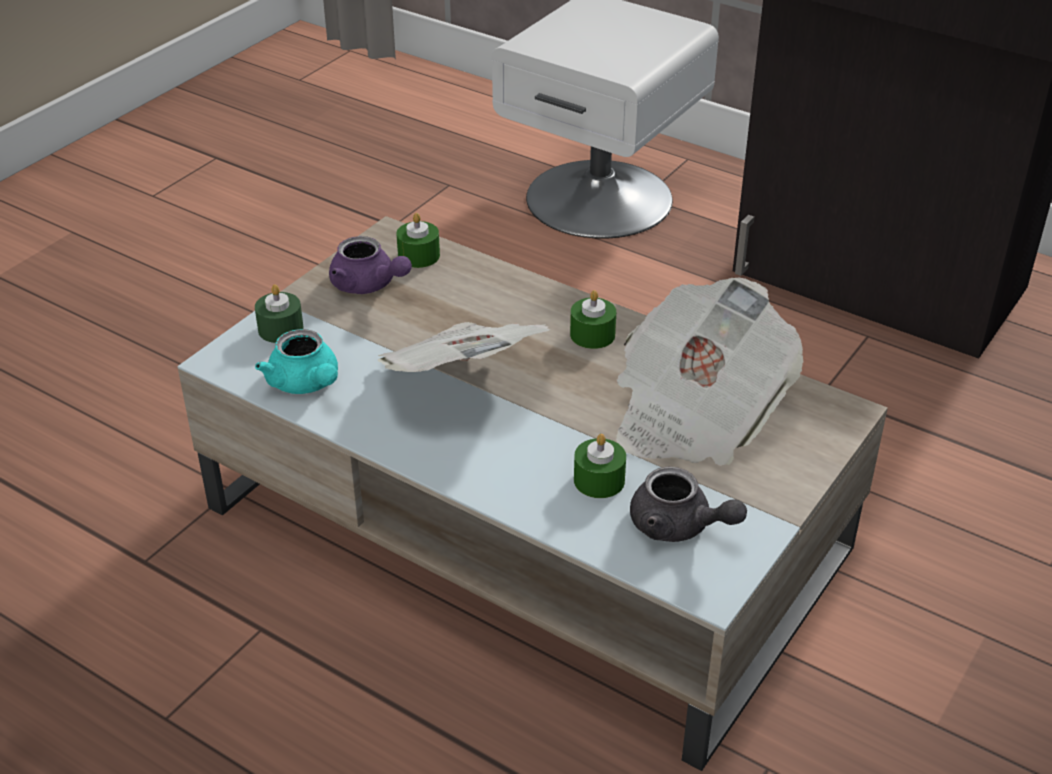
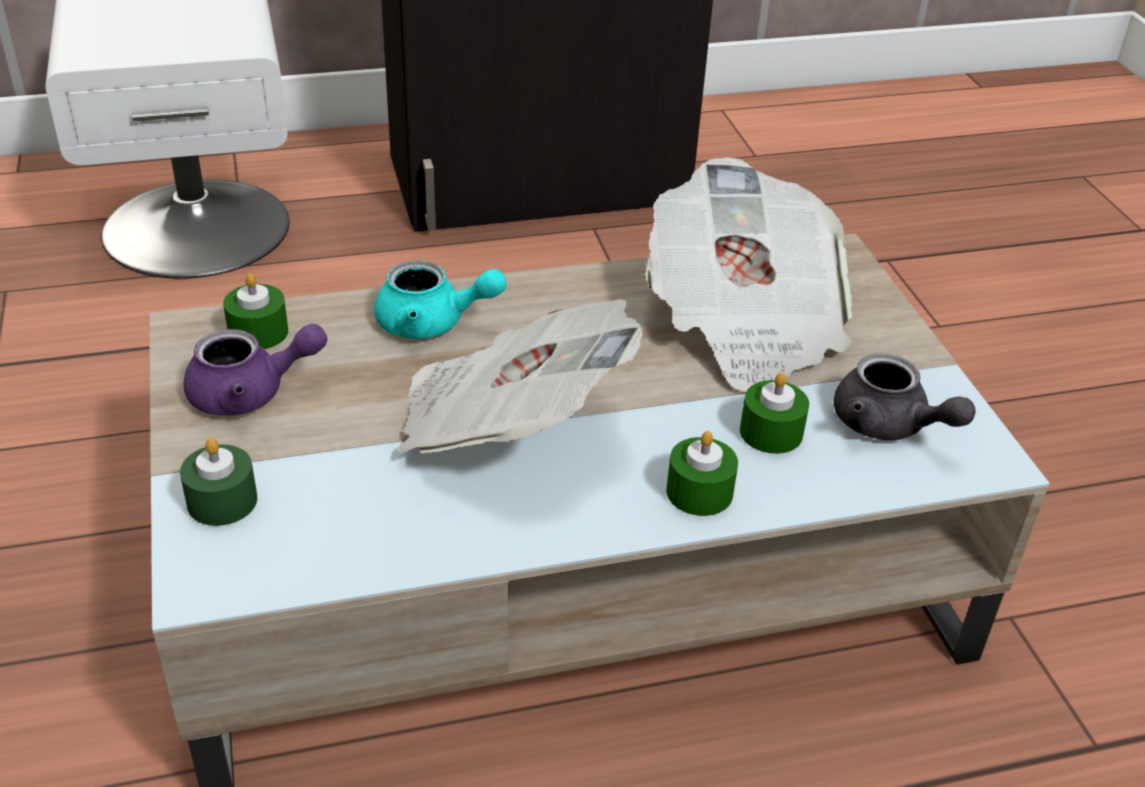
camera: 50 degrees left, 0 degrees up
(306, 384) = (352, 539): turquoise teapot -> turquoise teapot (432, 323)
(592, 335) = (553, 309): green candle -> green candle (699, 492)
(679, 527) = (889, 426): grey teapot -> grey teapot turned 60 degrees clockwise

